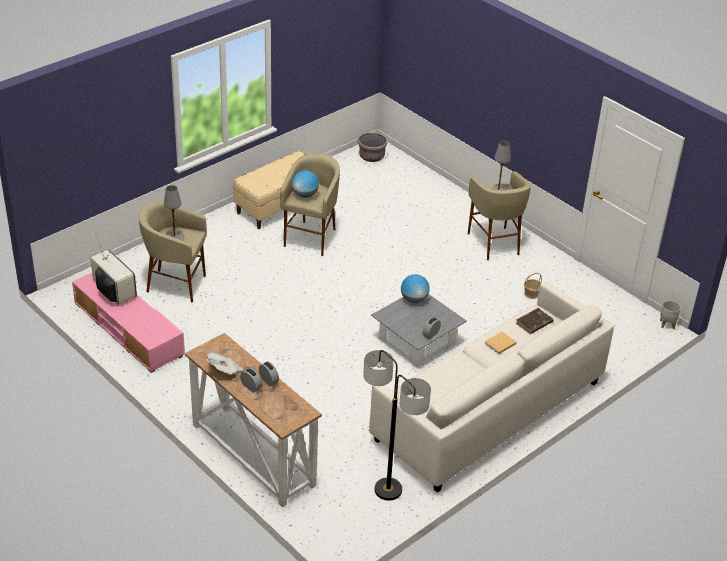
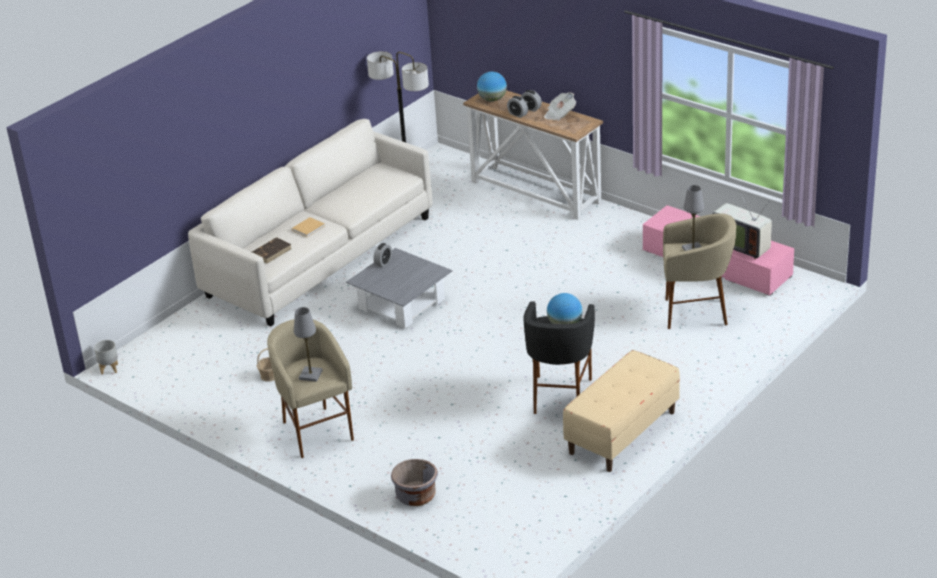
camera: 175 degrees right, 5 degrees down
(311, 238) = (560, 396): beige stool -> black stool
(371, 157) = (516, 542): grey planter -> grey planter (416, 496)
(414, 299) = (407, 292): globe -> globe (492, 99)

